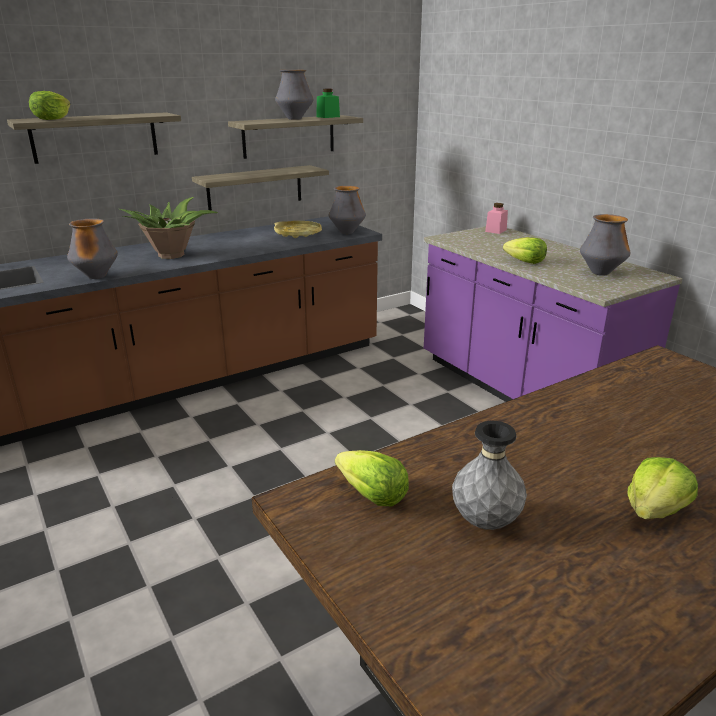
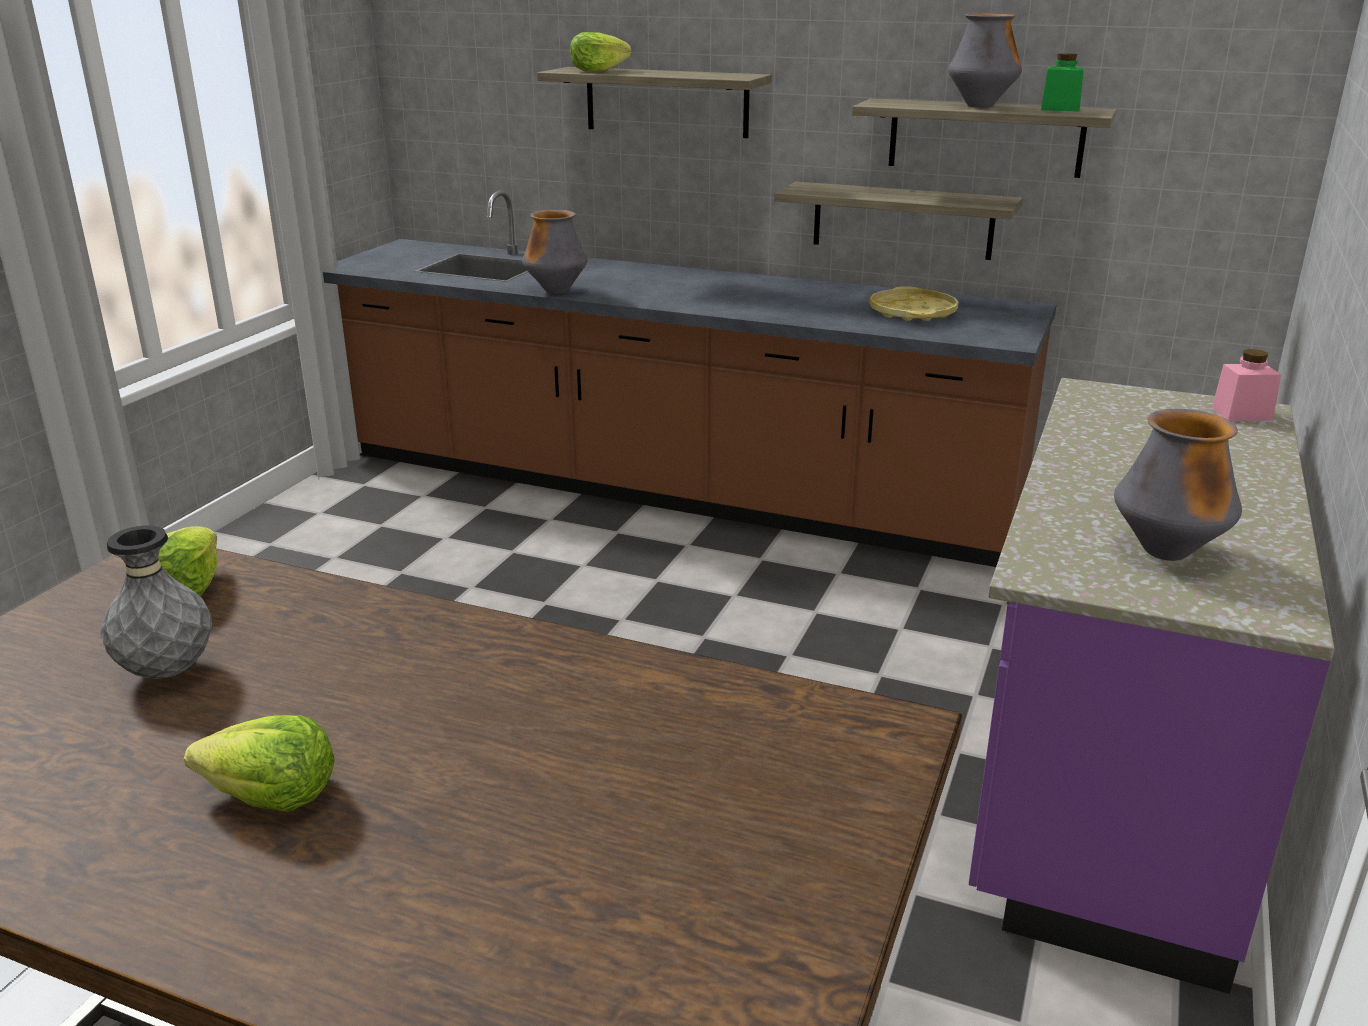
camera: 55 degrees right, 0 degrees up
(172, 255) = (686, 292): potted plant -> none
(347, 232) = (985, 334): vase -> none
(525, 262) = (1089, 475): lettuce -> none

